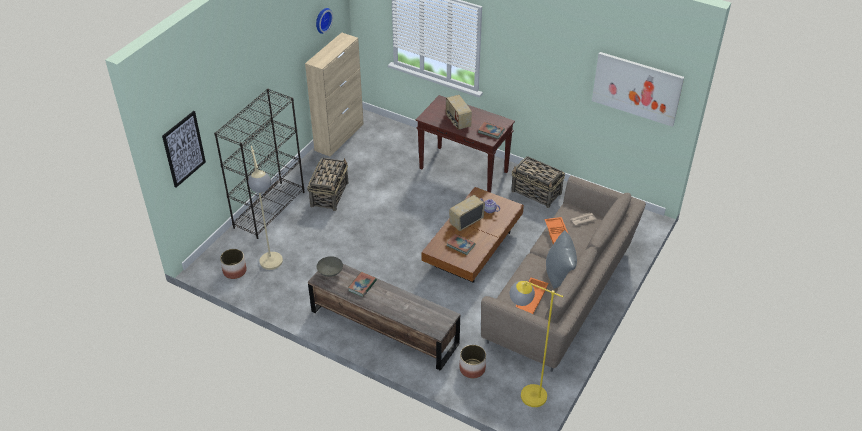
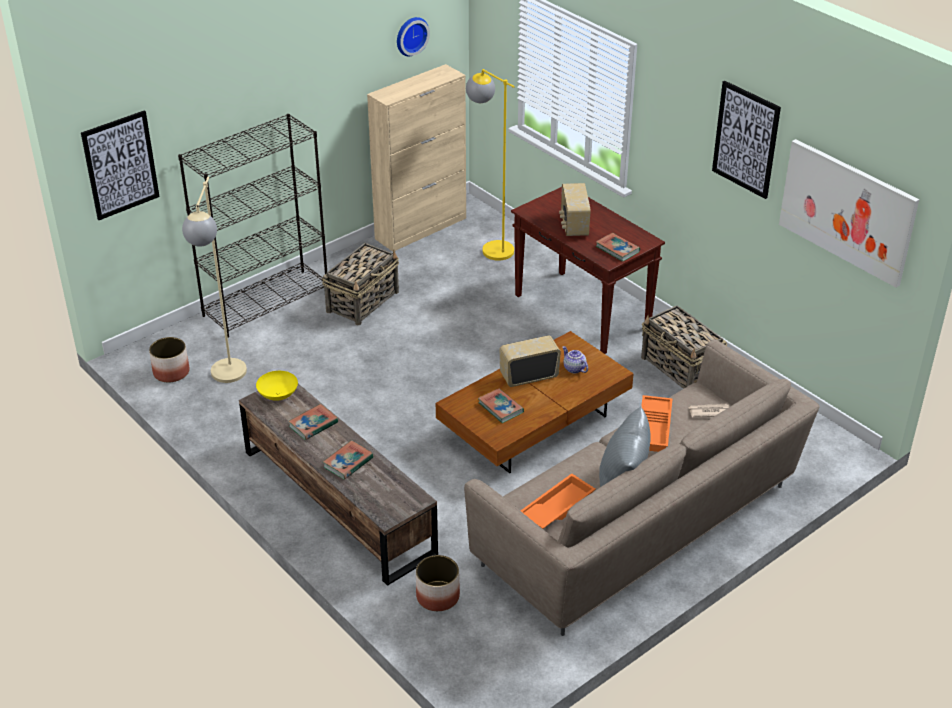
camera: 20 degrees right, 5 degrees down
(330, 272) = (278, 395): grey bowl -> yellow bowl
(396, 304) = (348, 462): none -> book
(525, 392) = (501, 654): yellow floor lamp -> yellow floor lamp (490, 246)
(565, 55) = (746, 139): none -> picture

